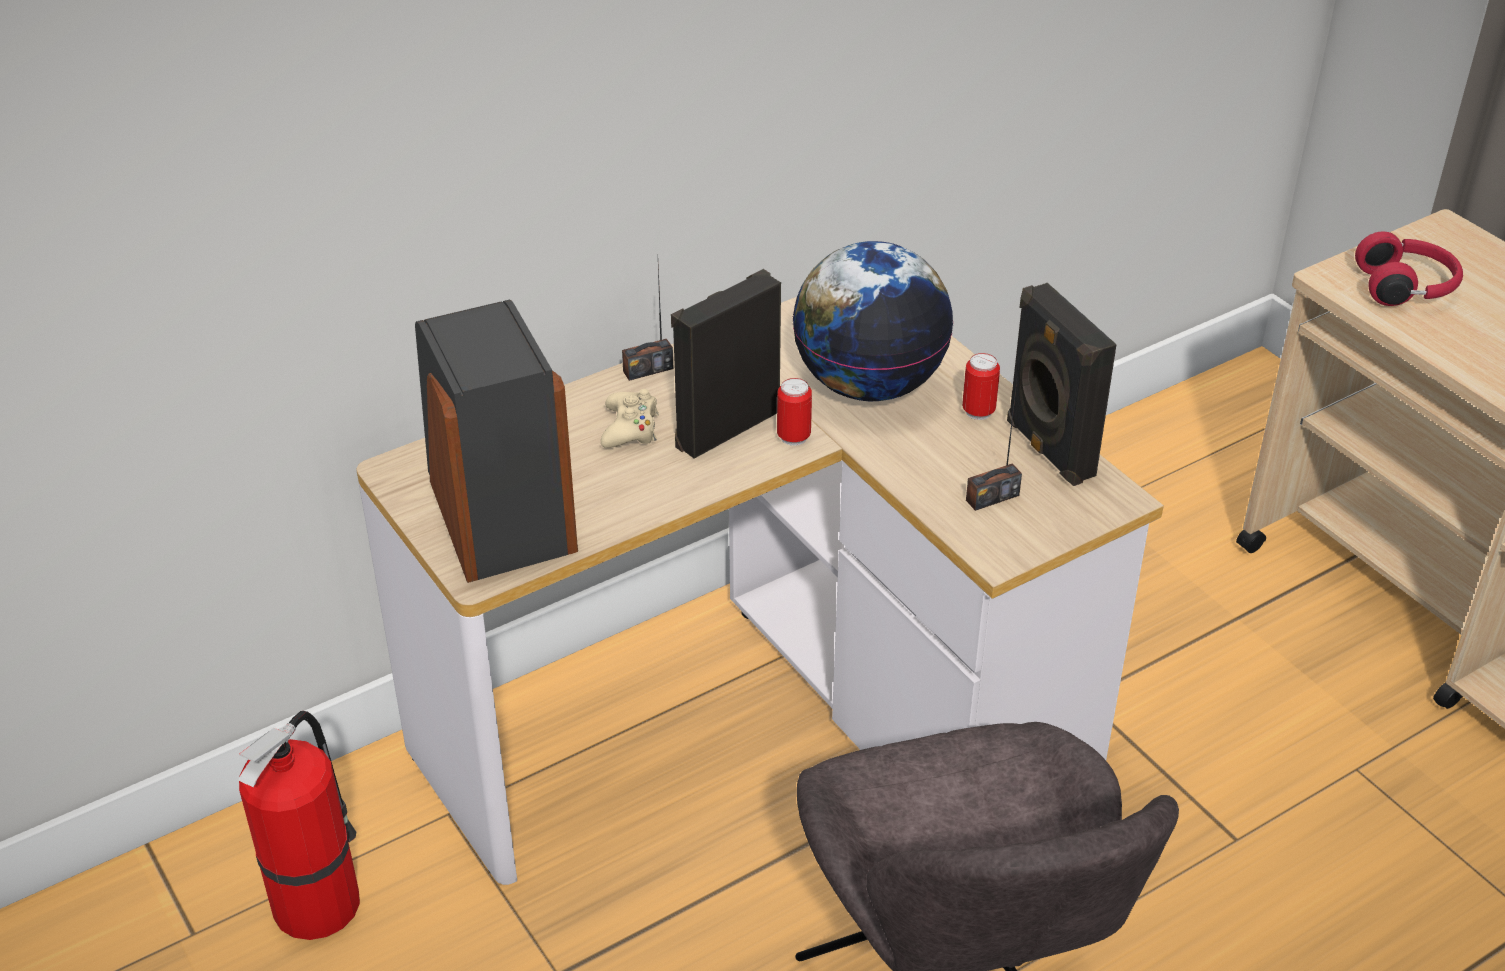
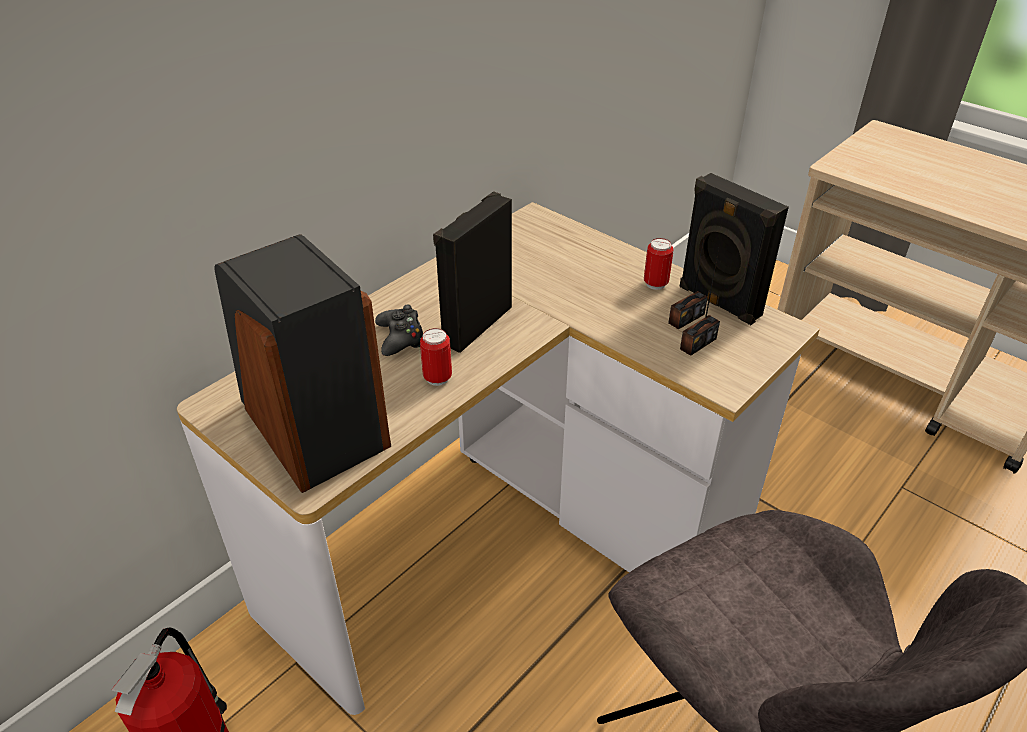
camera: 15 degrees left, 0 degrees up
(630, 428) = (400, 338): beige game controller -> black game controller
(648, 370) = (399, 292): radio -> radio (686, 318)
(793, 437) = (530, 324): can -> can (437, 378)
(869, 384) = (568, 277): globe -> none
(1406, 287) = (882, 165): red headphones -> none

